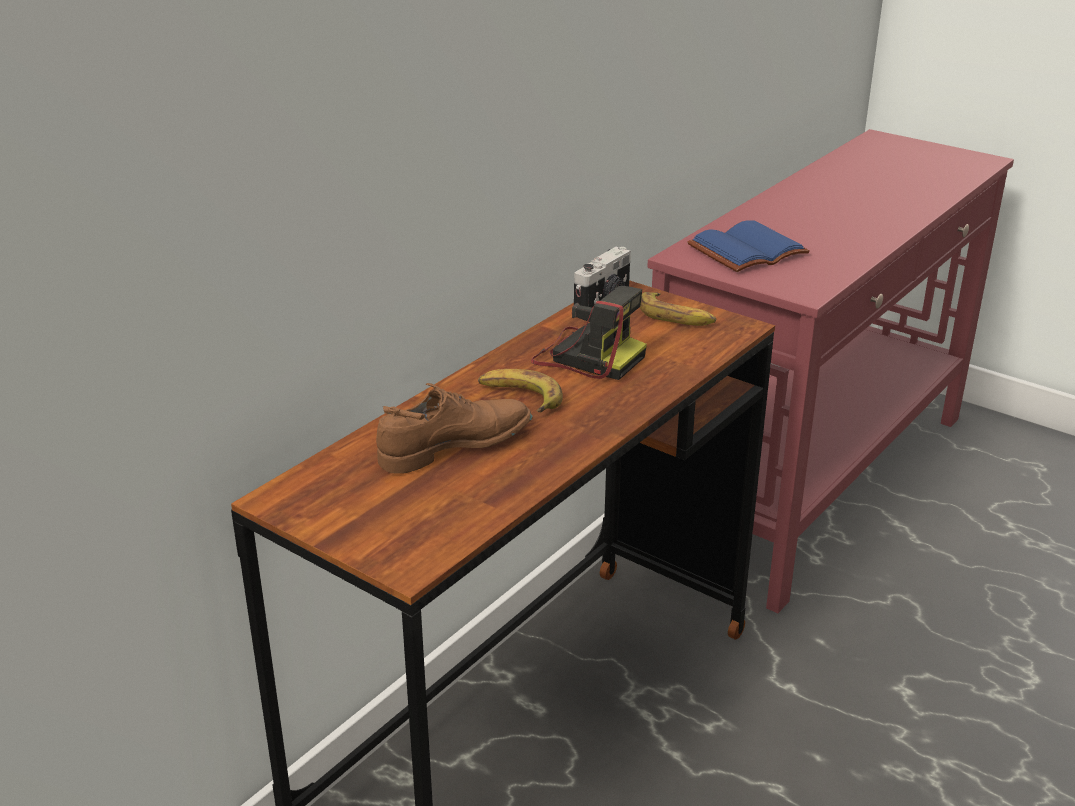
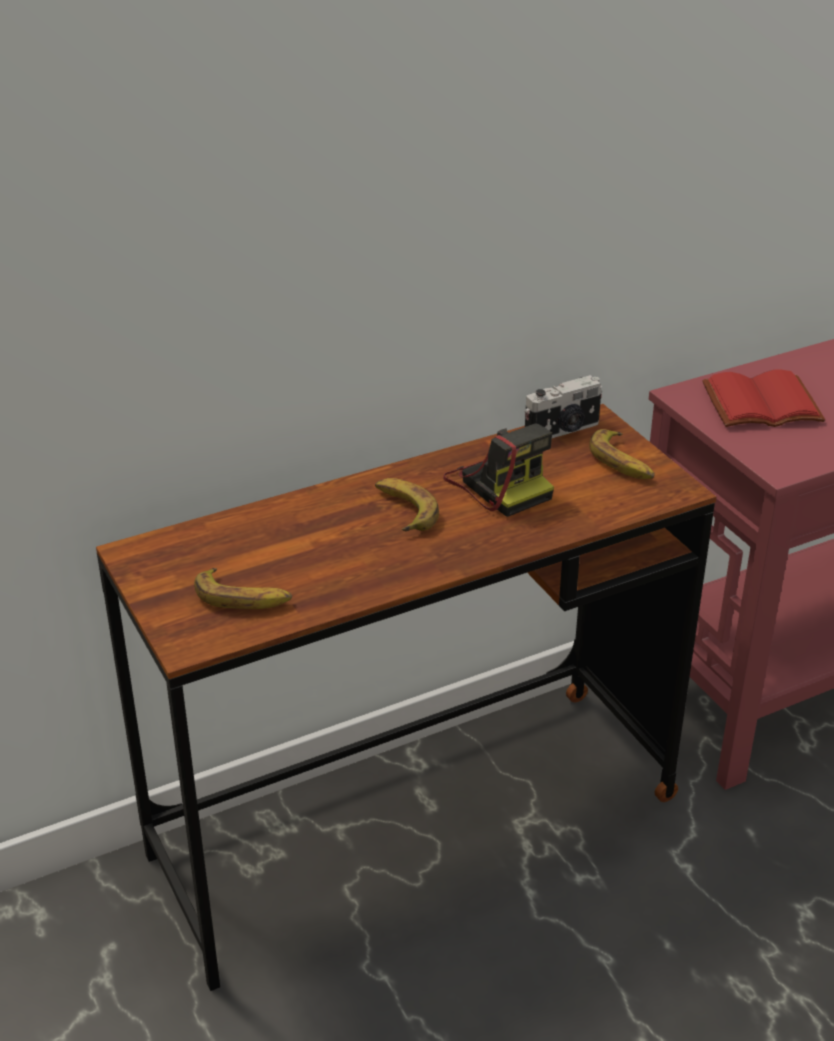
camera: 25 degrees right, 5 degrees up
(430, 509) = (243, 598): none -> banana
(455, 447) = (309, 545): brown shoe -> none
(748, 252) = (760, 406): blue book -> red book

